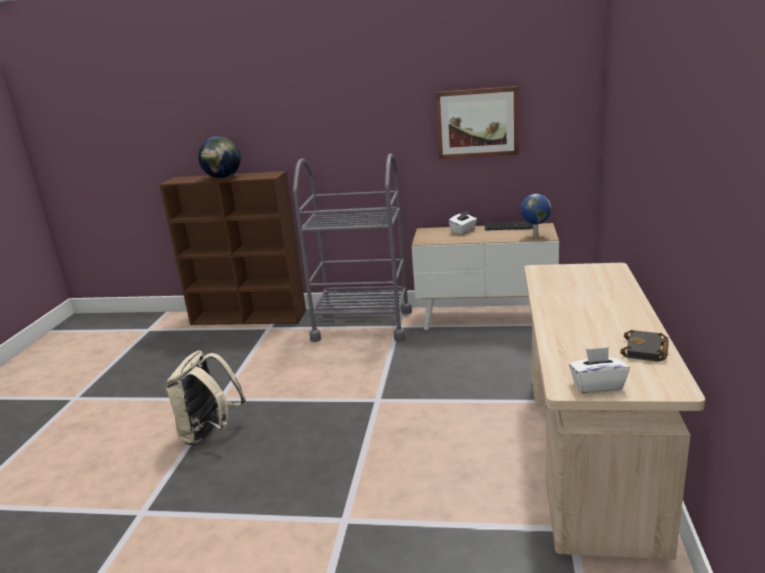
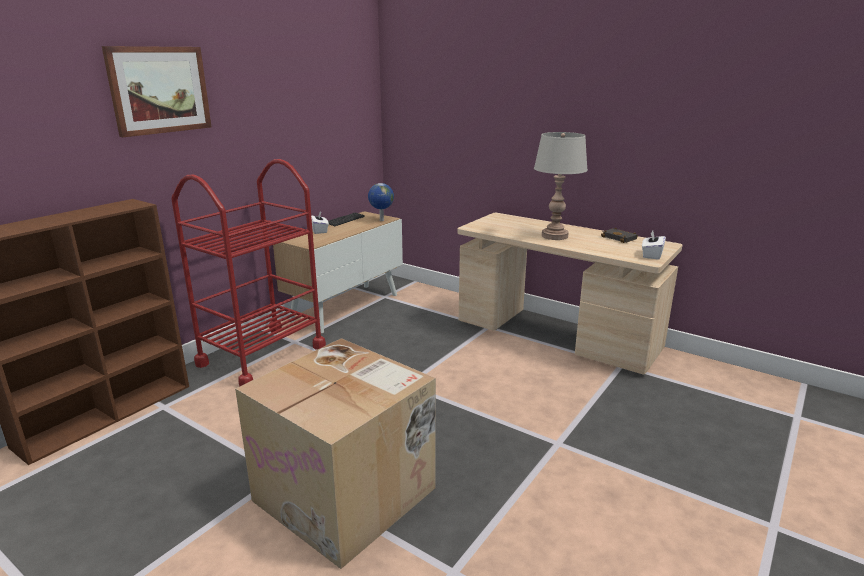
camera: 65 degrees left, 0 degrees up
(210, 433) = (348, 494): beige backpack -> cardboard box
(223, 177) = (61, 219): globe -> none
(362, 325) = (262, 355): grey cart -> red cart
(477, 123) = (310, 127): picture -> picture (159, 90)
(580, 312) = (554, 236): none -> grey table lamp

